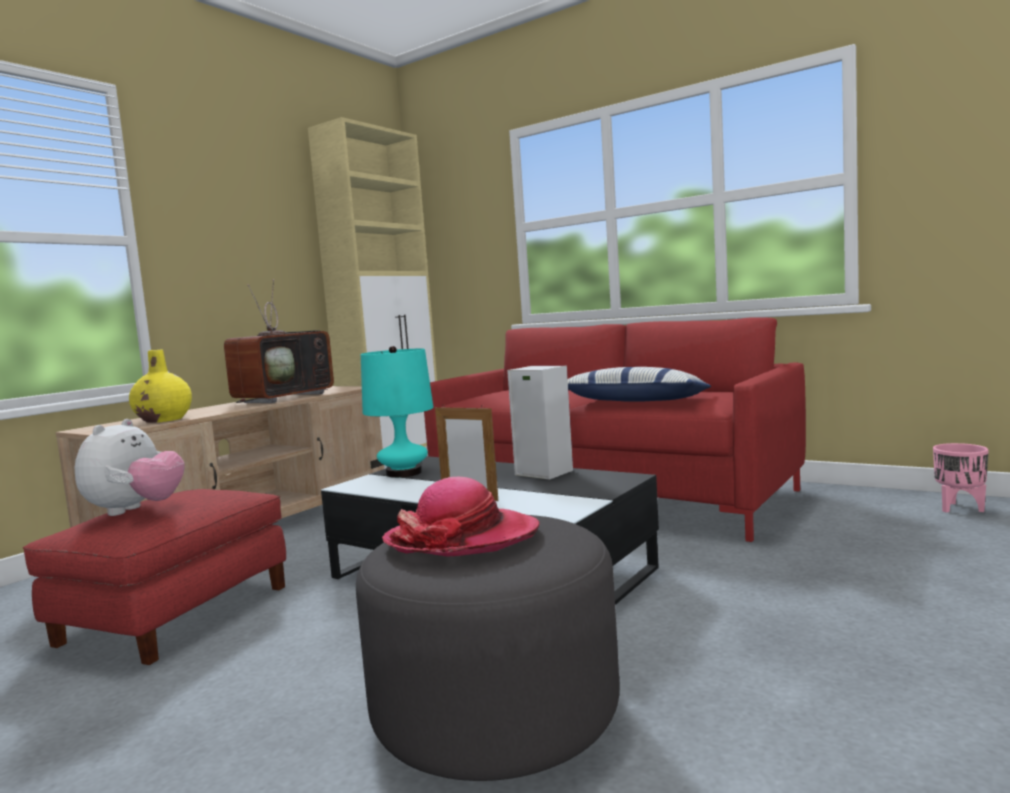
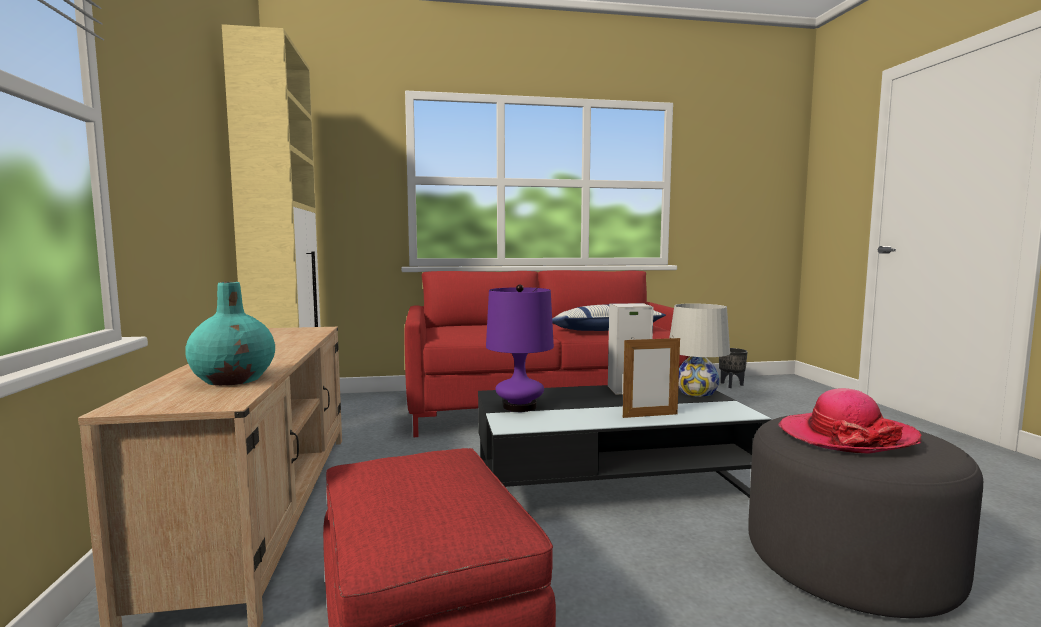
camera: 45 degrees left, 0 degrees up
(135, 511) = (429, 496): plush toy -> none
(164, 420) = (234, 379): yellow vase -> turquoise vase
(284, 398) = (277, 343): television -> none
(403, 473) = (519, 407): turquoise table lamp -> purple table lamp
(600, 485) = (696, 392): none -> white table lamp
(959, 508) = (731, 385): pink planter -> black planter

